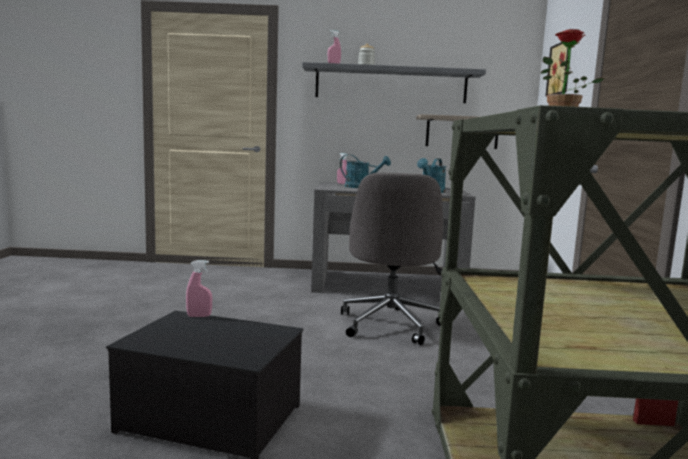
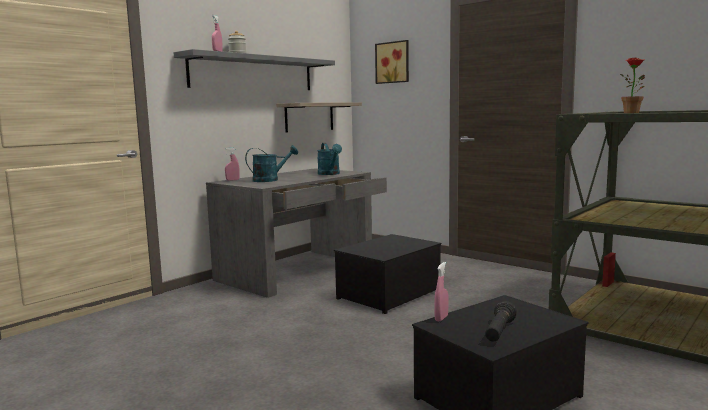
camera: 50 degrees left, 0 degrees up
(182, 339) = (499, 332): none -> black flashlight
(390, 325) = (389, 295): grey office chair -> storage box

